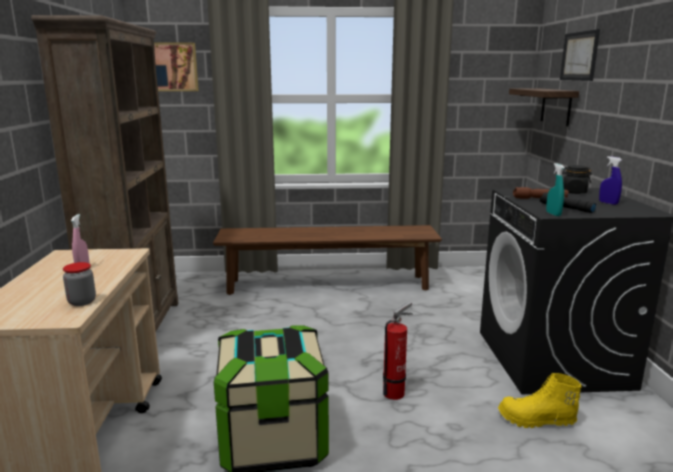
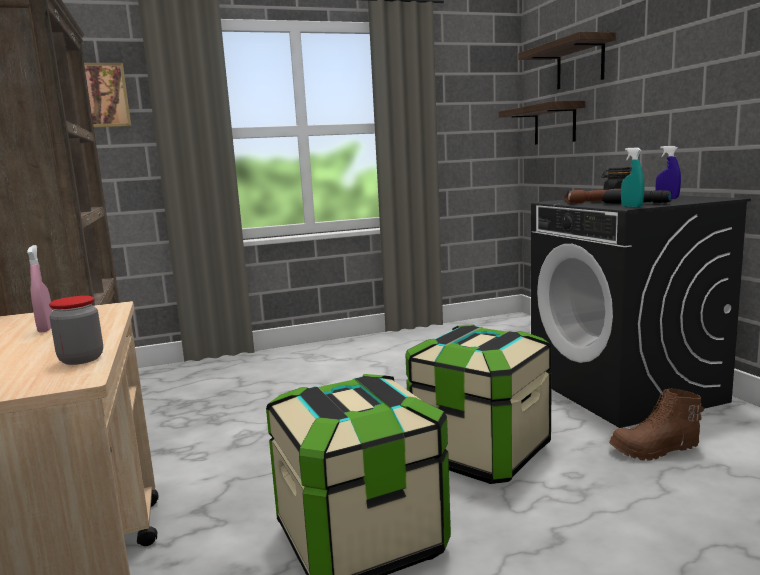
camera: 15 degrees left, 5 degrees down
(328, 285) = (324, 357): brown bench -> none
(396, 392) = (480, 452): fire extinguisher -> storage box
(536, 420) = (655, 450): yellow boot -> brown boot
(579, 56) = (580, 64): picture -> shelf

